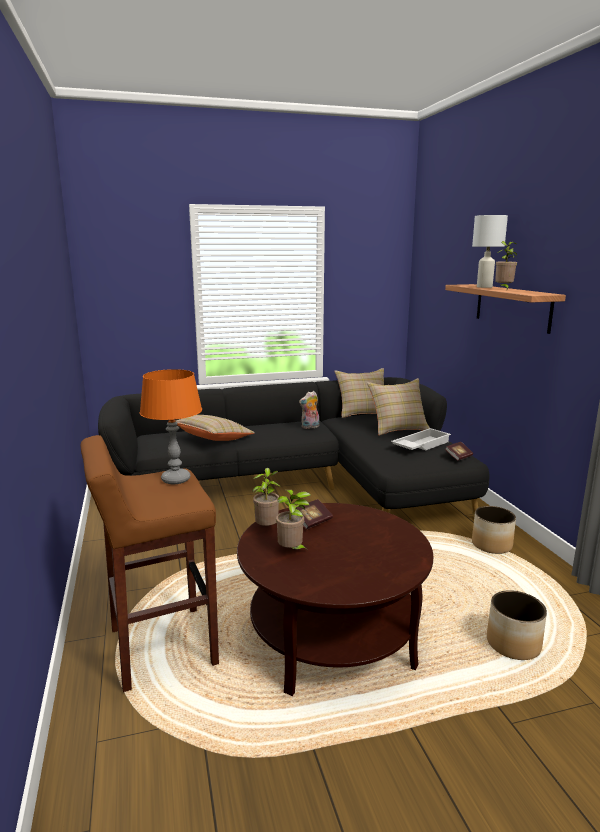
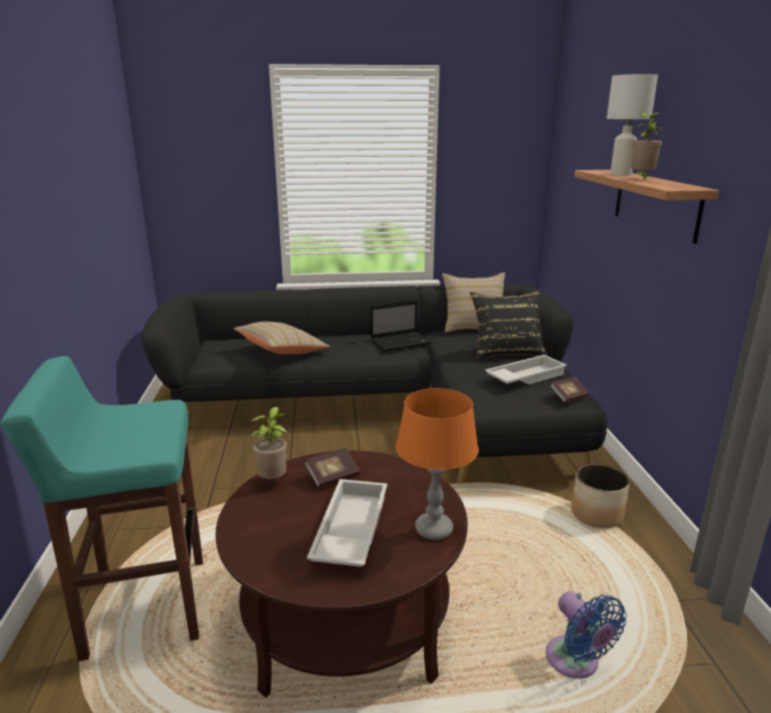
camera: 10 degrees right, 5 degrees up
(160, 647) = (144, 606): brown stool -> turquoise stool
(176, 479) = (155, 415): orange table lamp -> orange table lamp (434, 529)
(292, 551) = (286, 517): potted plant -> none
(310, 427) = (401, 342): plush toy -> laptop
(345, 555) = (349, 530): none -> white tray
(398, 429) = (507, 352): beige pillow -> black pillow
(513, 643) = (576, 663): planter -> blue fan

